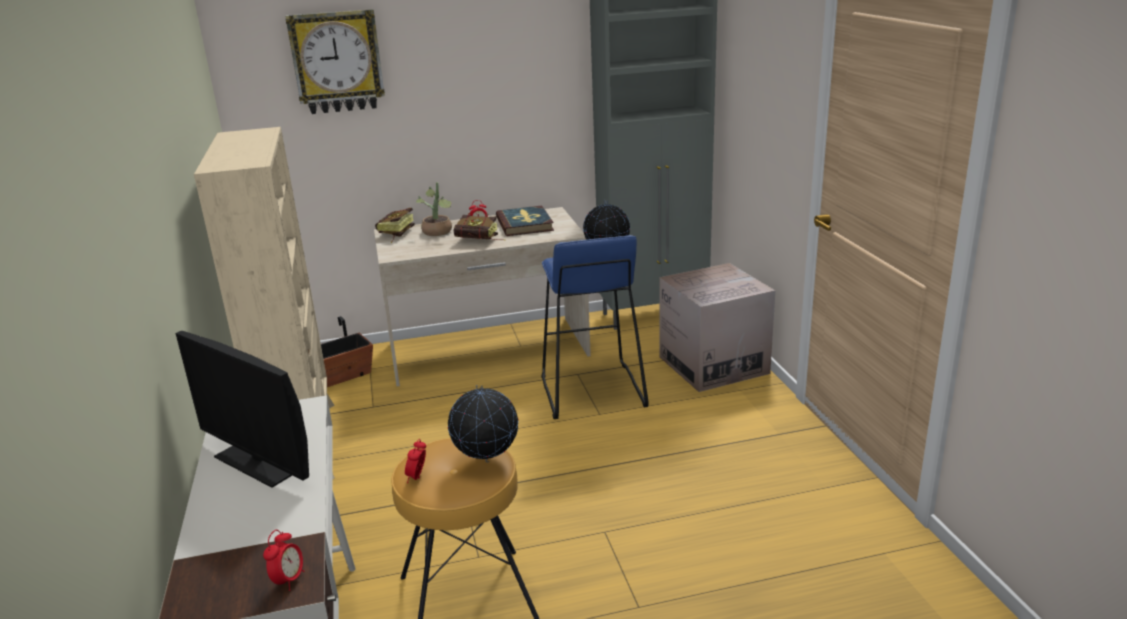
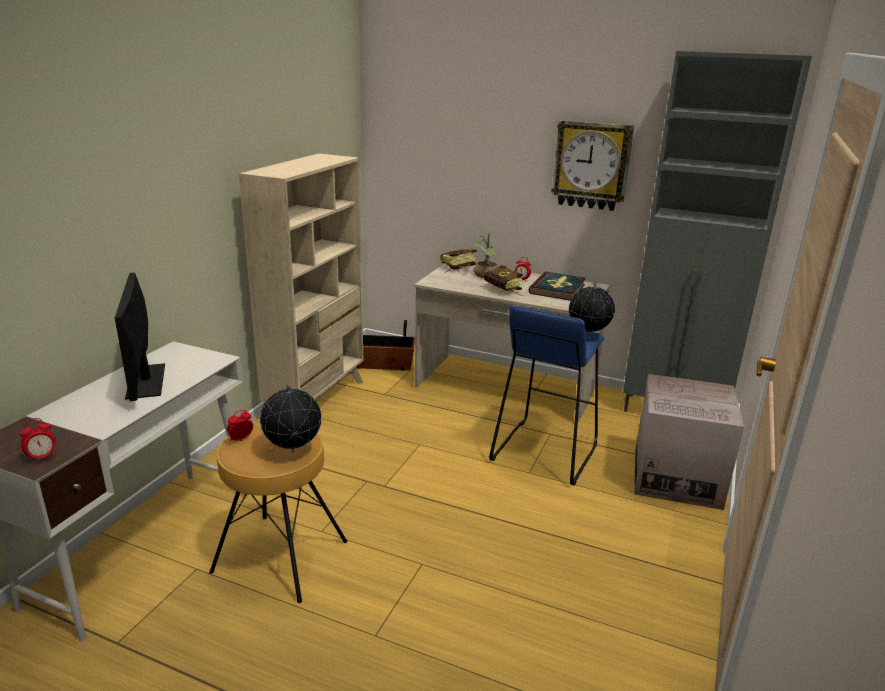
camera: 35 degrees right, 0 degrees up
(337, 62) = (447, 118): wall clock -> wall clock (591, 165)

